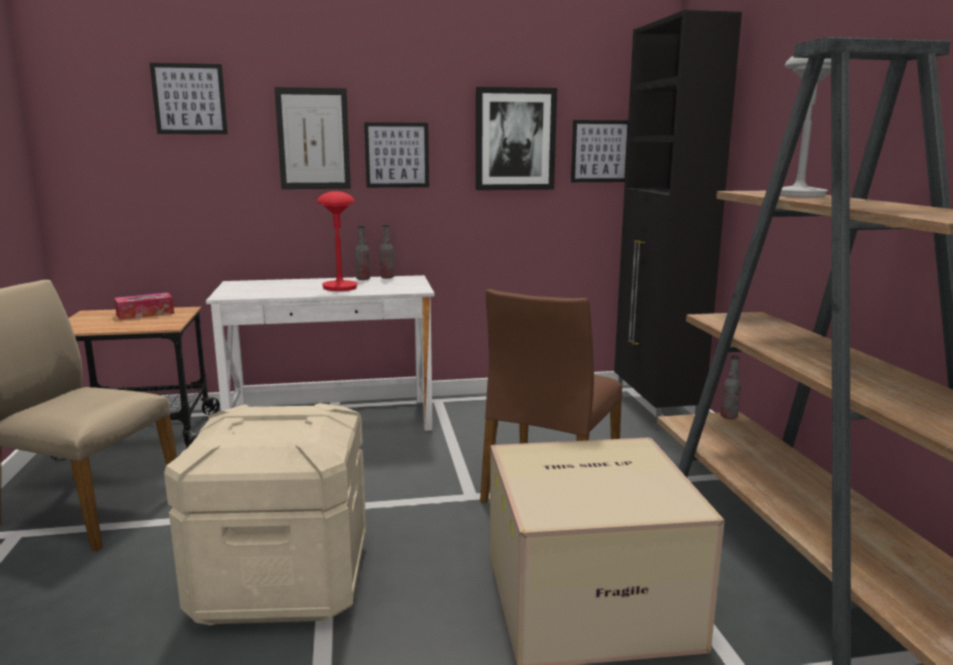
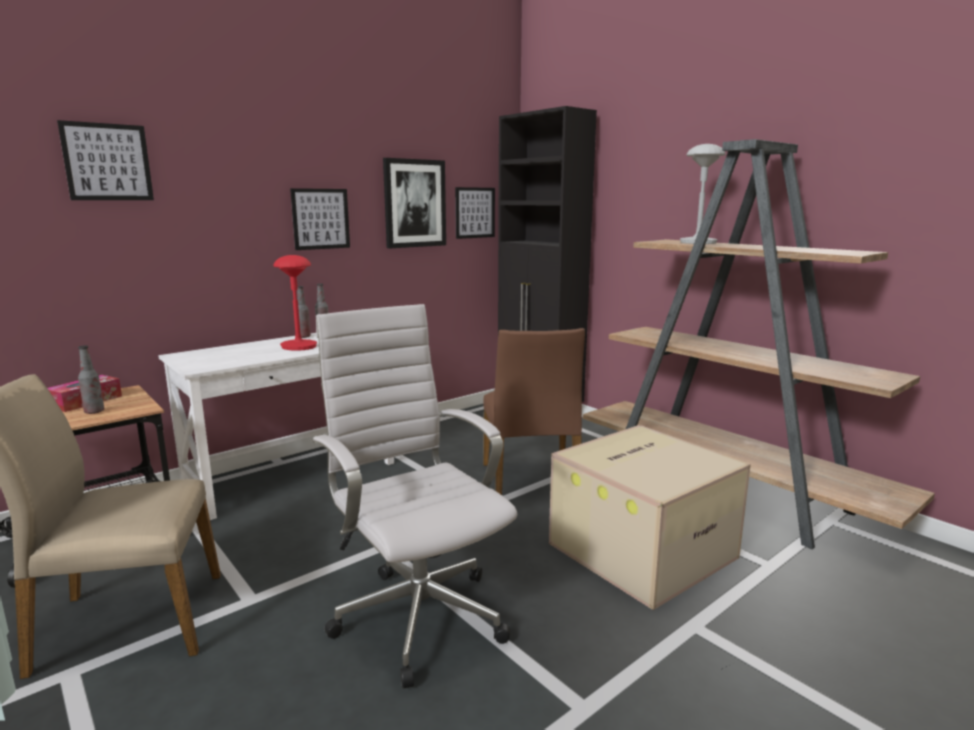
camera: 30 degrees left, 0 degrees up
(283, 580) = (417, 614): beige storage box -> white office chair
(313, 139) = (243, 204): picture -> none
(728, 417) = (624, 405): bottle -> bottle (94, 411)

